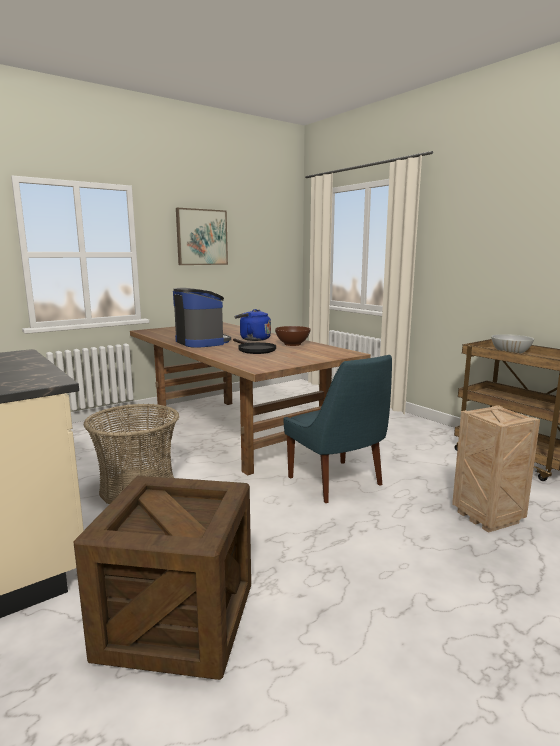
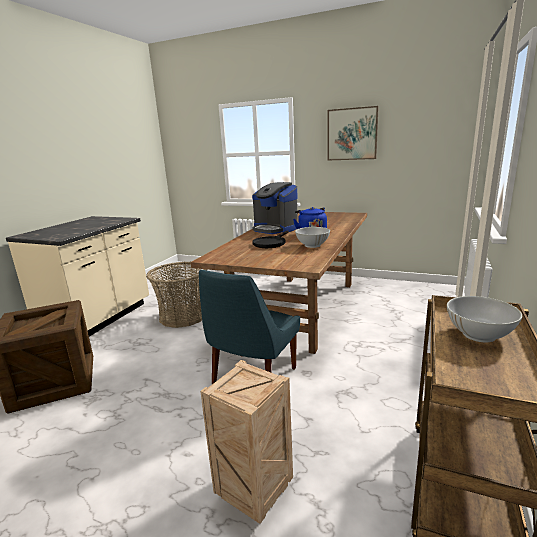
camera: 60 degrees right, 5 degrees up
(202, 342) = (275, 229): coffee machine -> coffee machine turned 105 degrees clockwise
(292, 344) = (312, 245): brown bowl -> white bowl

